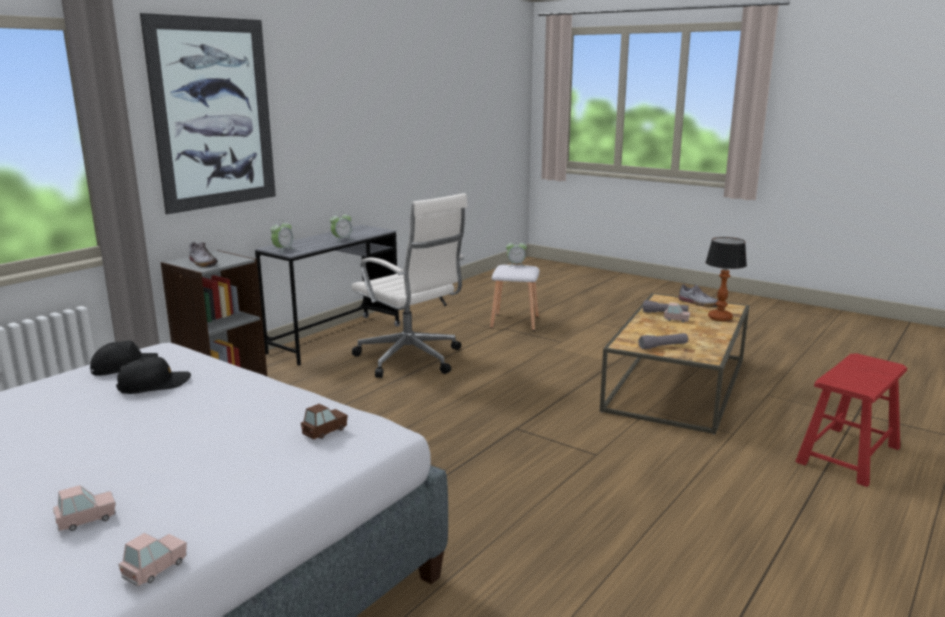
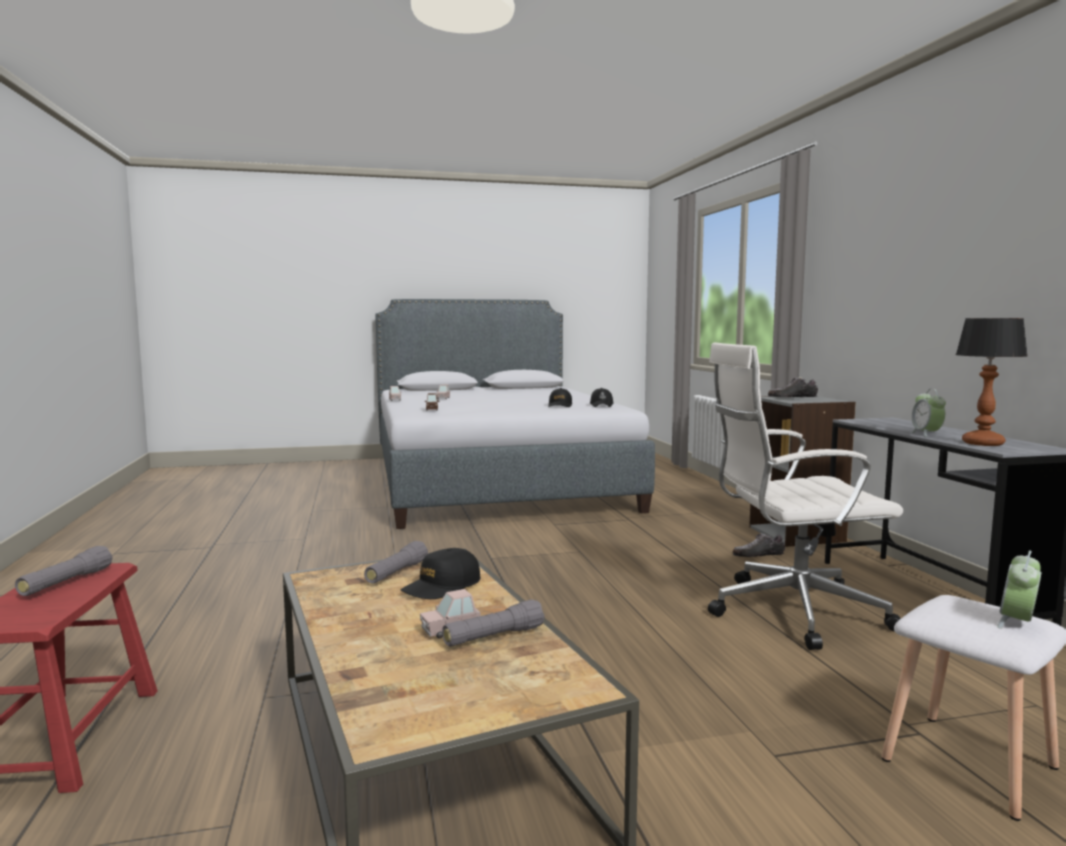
camera: 130 degrees right, 10 degrees down
(214, 114) = (887, 247): picture -> none
(283, 249) = (875, 420): alarm clock -> none
(652, 334) = (442, 587): none -> black cap
(697, 303) = (482, 707): shoe -> shoe (758, 555)
(719, 318) = (375, 671): table lamp -> table lamp (983, 443)
(855, 376) = (66, 582): none -> grey flashlight

